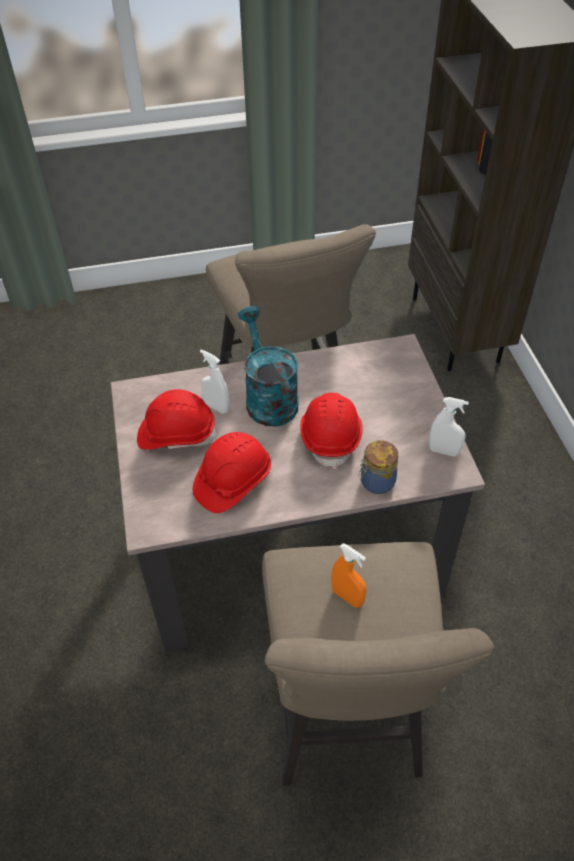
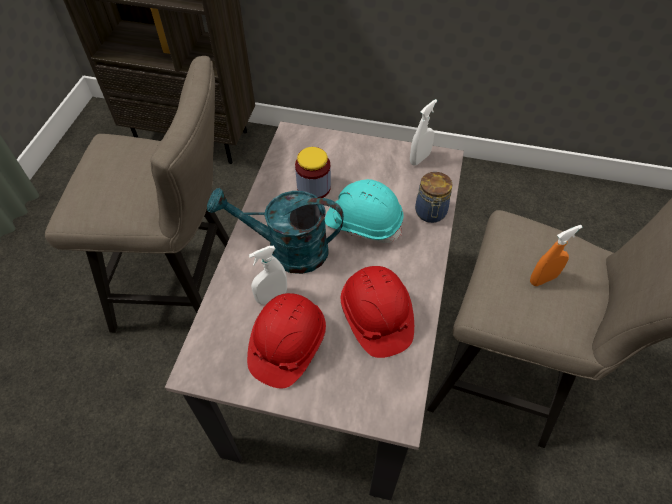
camera: 65 degrees left, 5 degrees up
(331, 437) = (363, 222): red hard hat -> turquoise hard hat
(349, 387) = (314, 187): none -> jar

